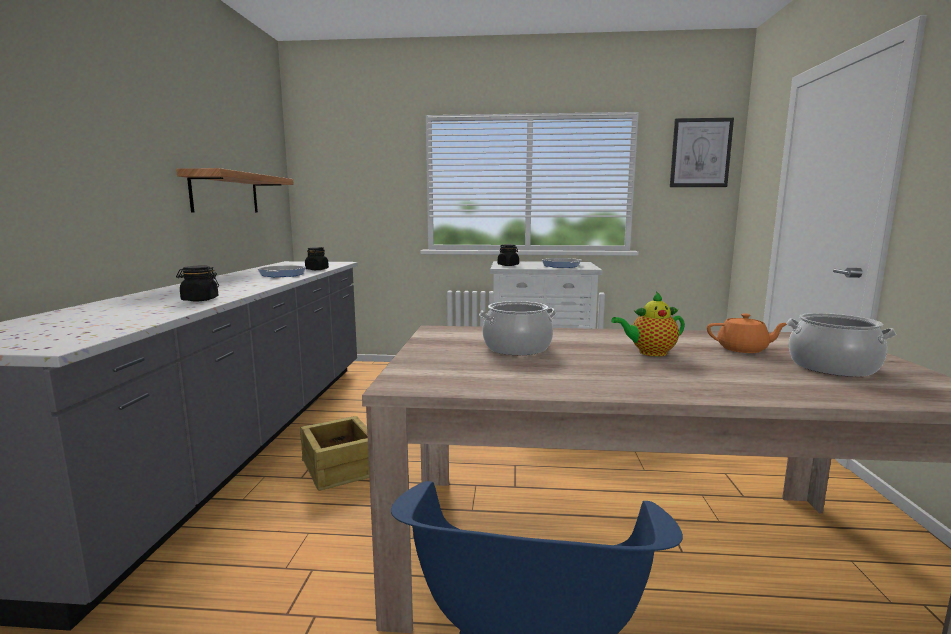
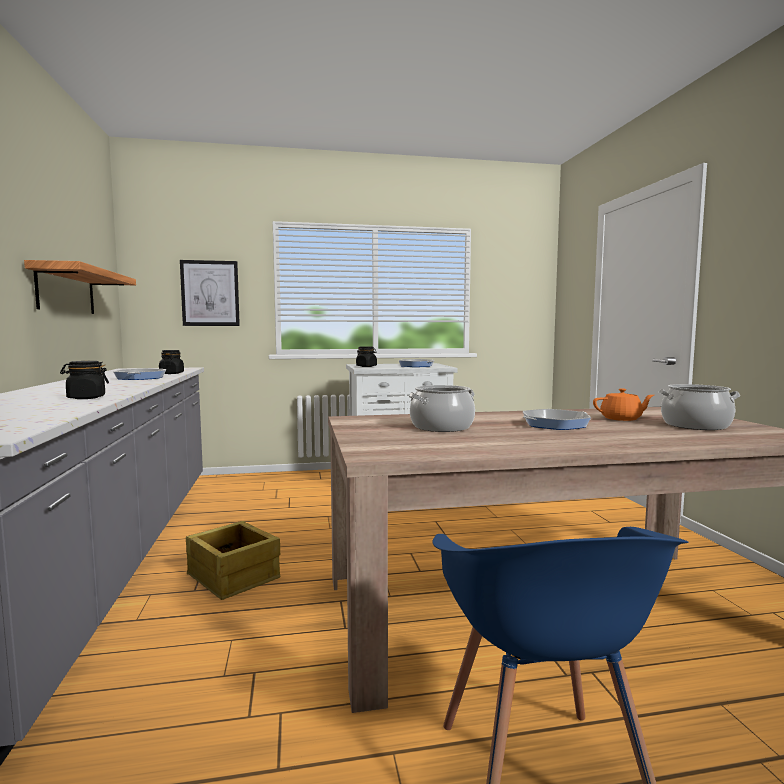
camera: 15 degrees left, 5 degrees down
(649, 353) = (555, 424): teapot -> frying pan
(700, 153) = (523, 266): picture -> picture (210, 293)

